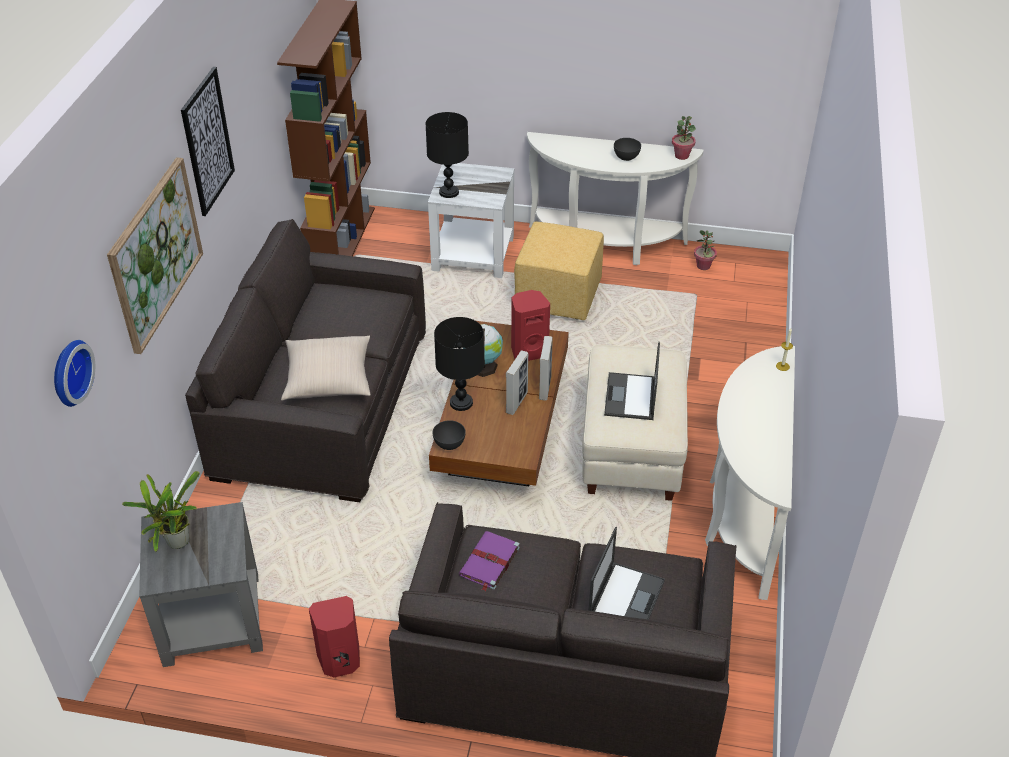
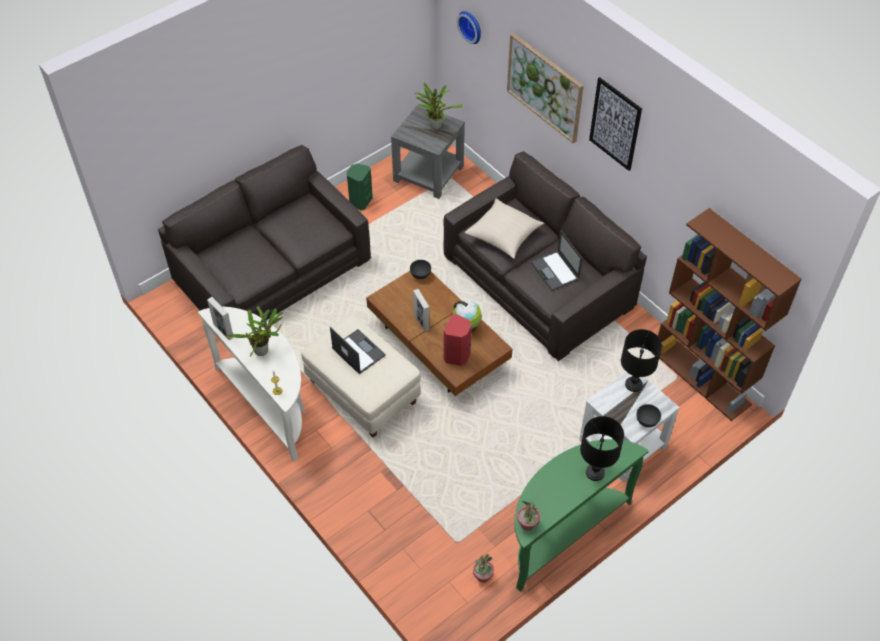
camera: 130 degrees right, 10 degrees up
(340, 661) = (360, 201): red speaker -> green speaker
(460, 402) = (446, 298): black table lamp -> black table lamp (595, 472)
(489, 562) = (318, 223): purple book -> none
(545, 388) = (420, 342): picture frame -> picture frame (223, 331)
(557, 296) = (531, 458): yellow ottoman -> none
(605, 246) = (562, 532): white console table -> green console table
(626, 157) = (557, 486): grey bowl -> grey bowl (646, 421)
(626, 597) = (246, 255): laptop -> laptop (555, 271)
(756, 410) = (263, 350): none -> potted plant

